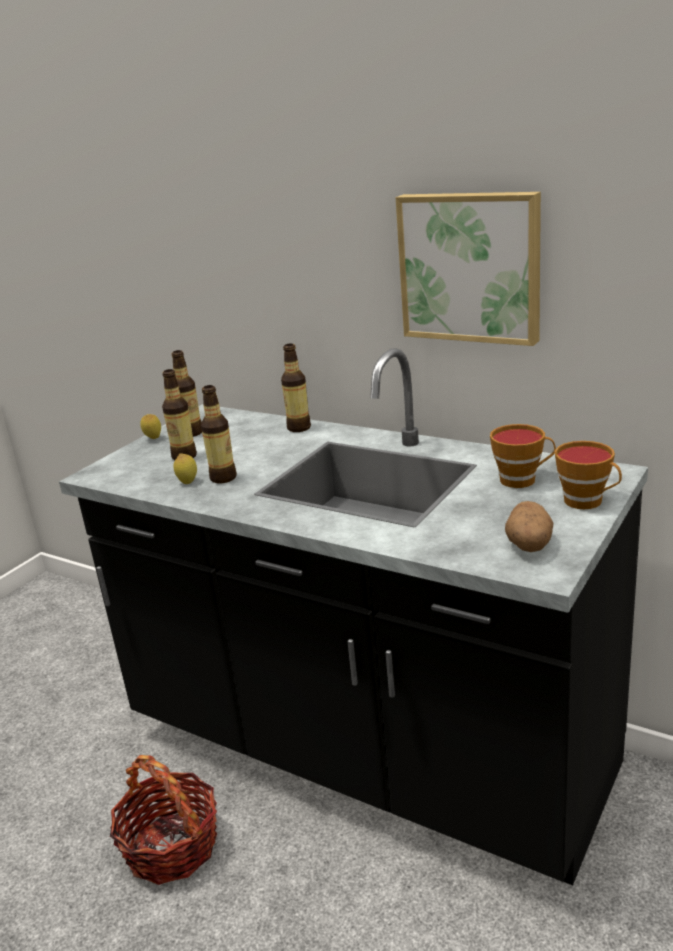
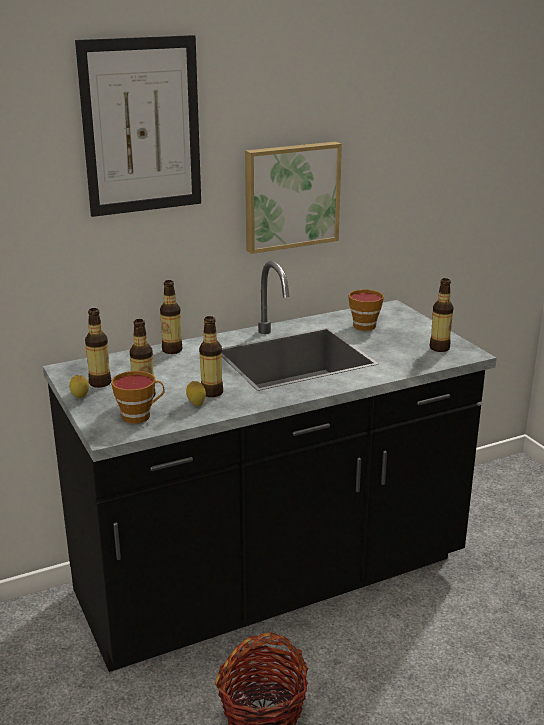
camera: 60 degrees left, 0 degrees up
(281, 155) = (141, 126): none -> picture
(529, 546) = (439, 348): potato -> bottle
(587, 501) = (413, 322): cup -> cup (140, 416)

